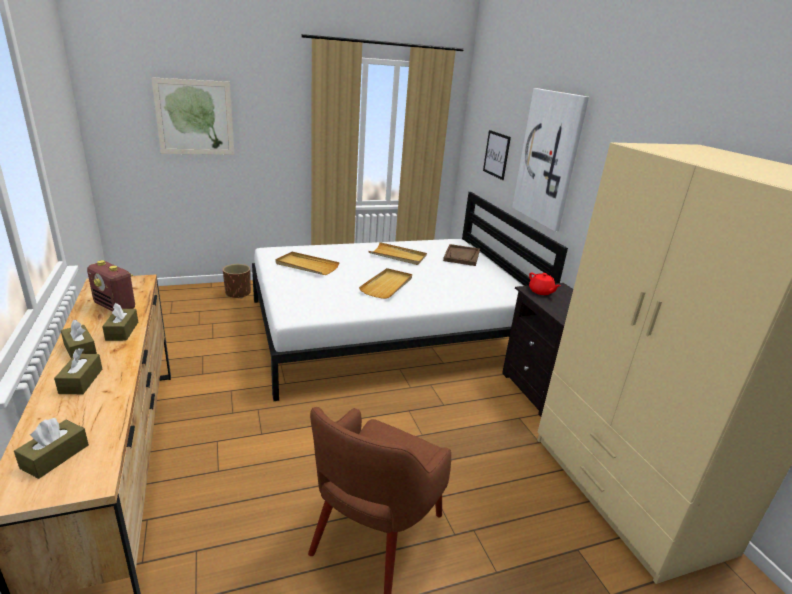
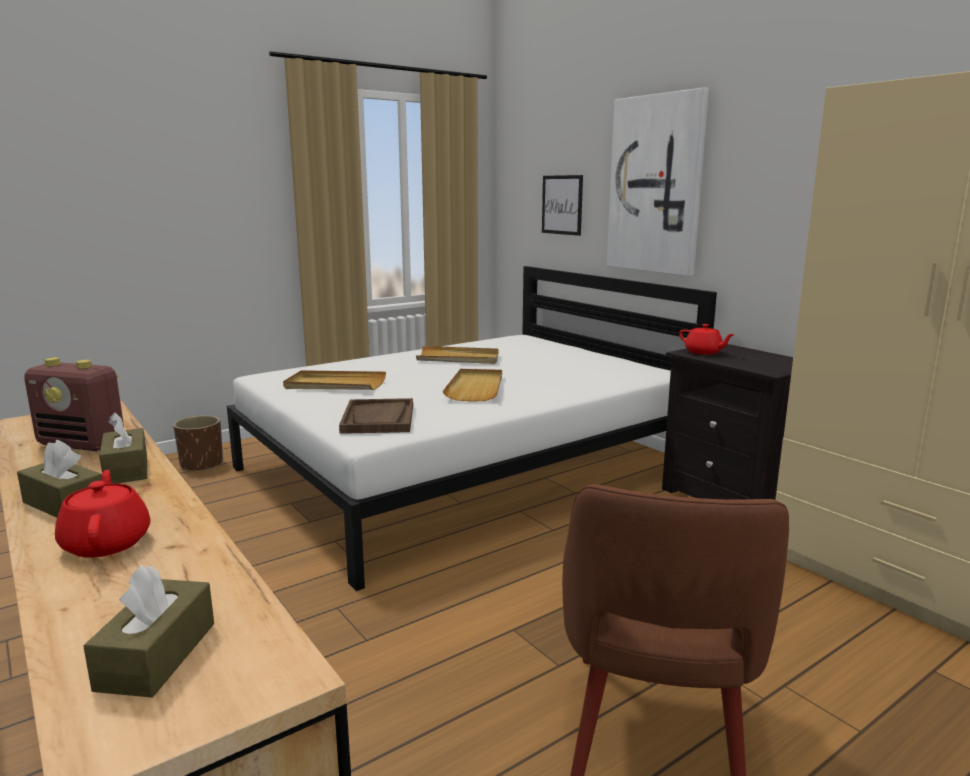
camera: 15 degrees left, 10 degrees down
(81, 381) = (107, 542): brown tissue box -> red teapot
(195, 117) = (106, 183): picture -> none
(461, 256) = (544, 348): brown tray -> brown tray (378, 419)

